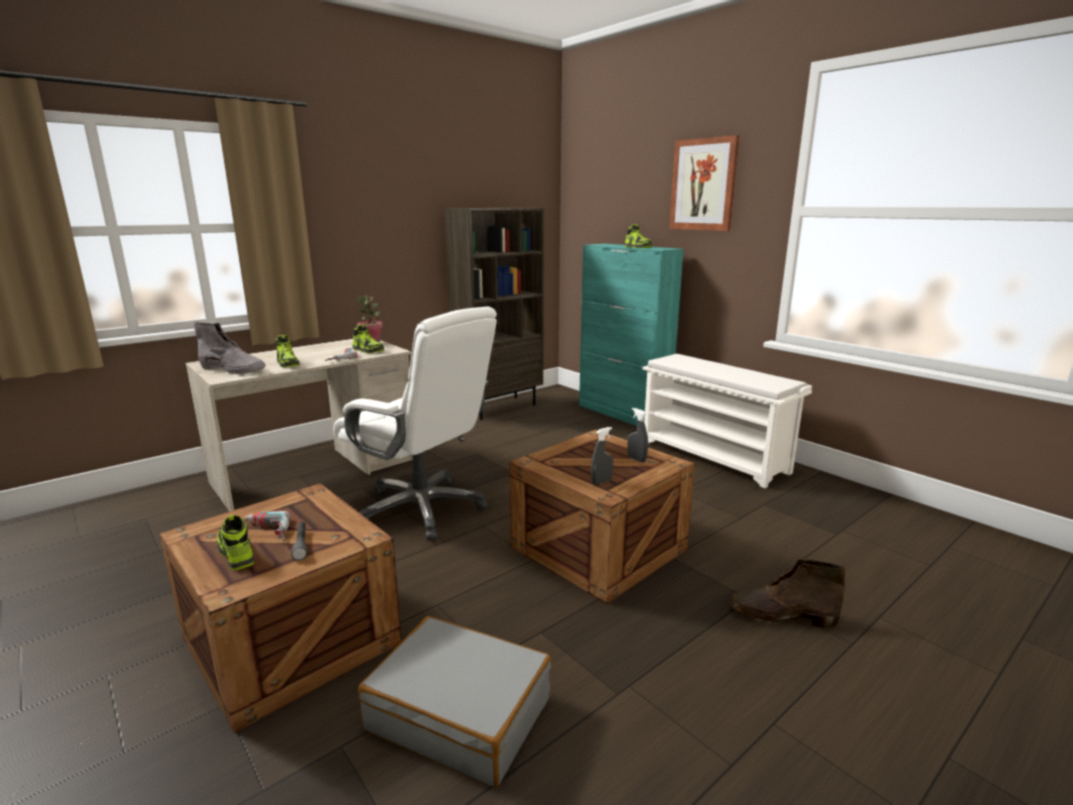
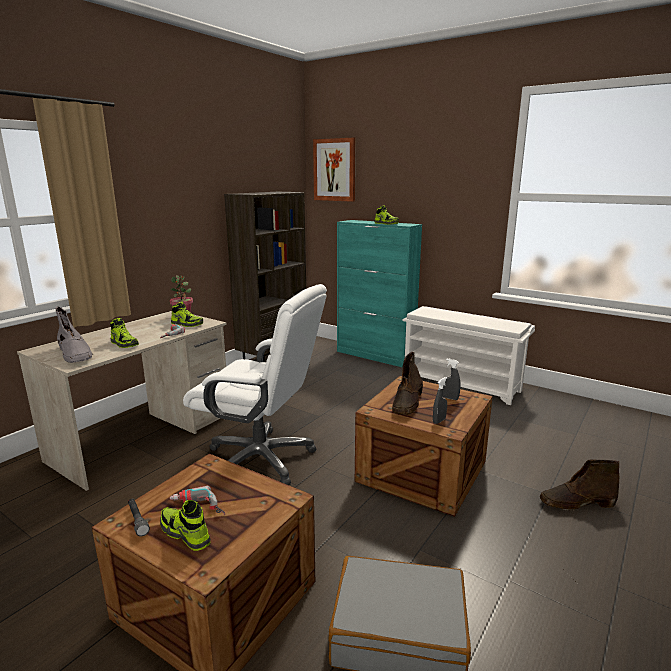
camera: 15 degrees left, 0 degrees up
(233, 369) = (75, 354): grey boot -> grey boot turned 45 degrees clockwise
(301, 545) = (239, 515): grey flashlight -> grey flashlight (137, 520)
(579, 459) = (407, 403): none -> brown boot
(703, 185) = (436, 175): picture -> picture (334, 170)

